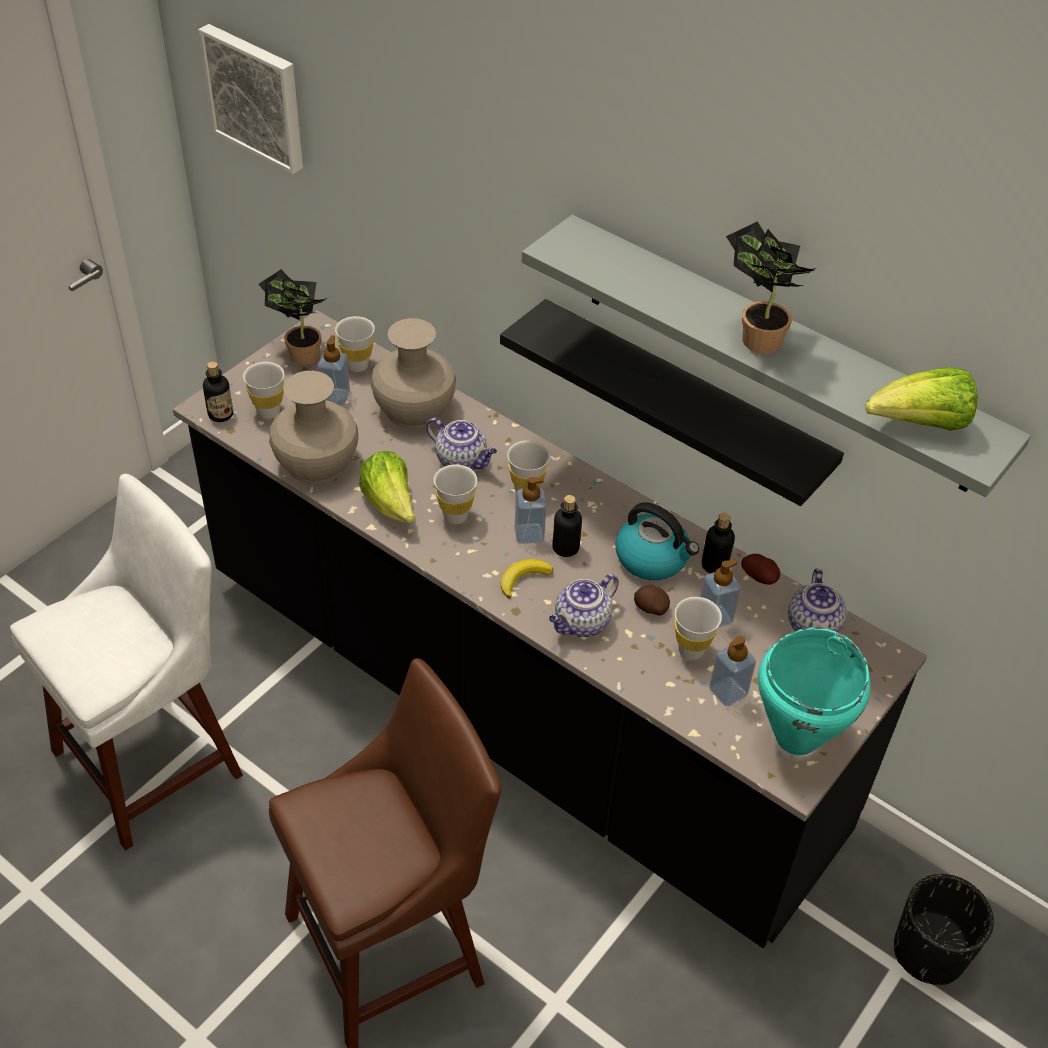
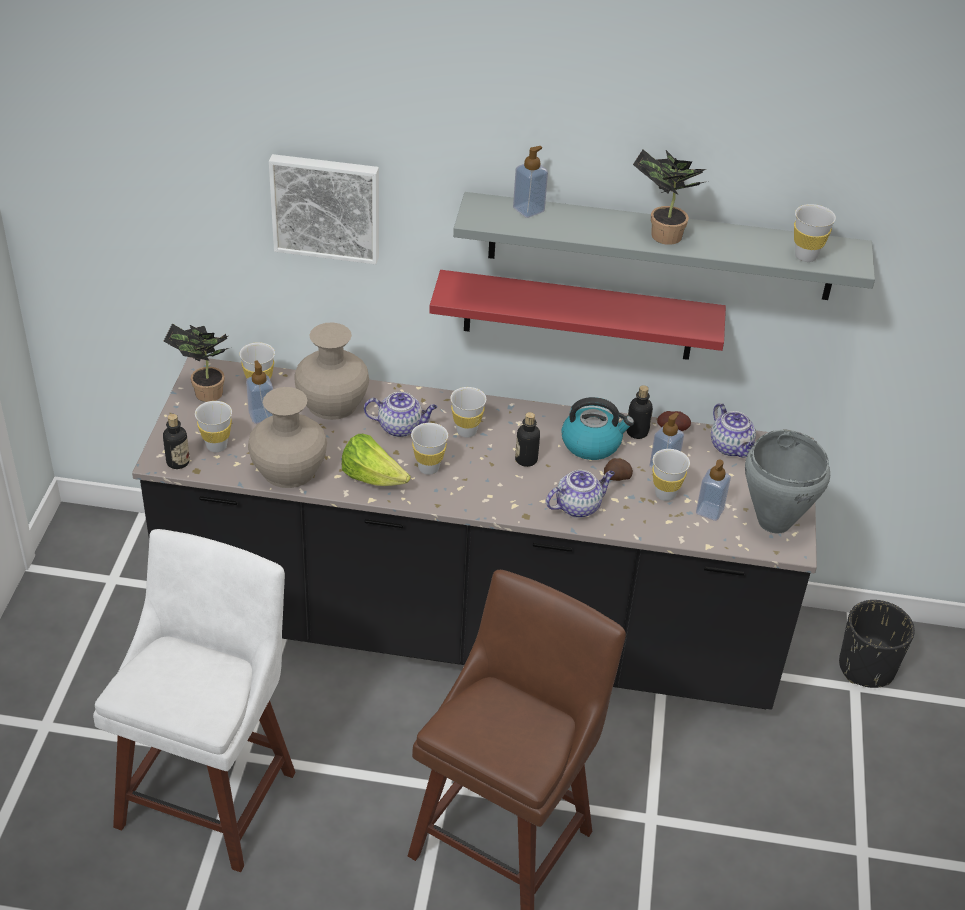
camera: 30 degrees left, 5 degrees down
(256, 96) = (111, 180): picture -> picture (326, 206)
(523, 579) = (513, 492): banana -> none
(529, 534) = (492, 460): soap dispenser -> soap dispenser (528, 210)
(581, 623) = (578, 506): teapot -> teapot turned 135 degrees counterclockwise
(682, 404) = (578, 315): black shelf -> red shelf
(795, 737) = (773, 522): turquoise cooking pot -> grey cooking pot
(920, 425) = (805, 256): lettuce -> white cup

